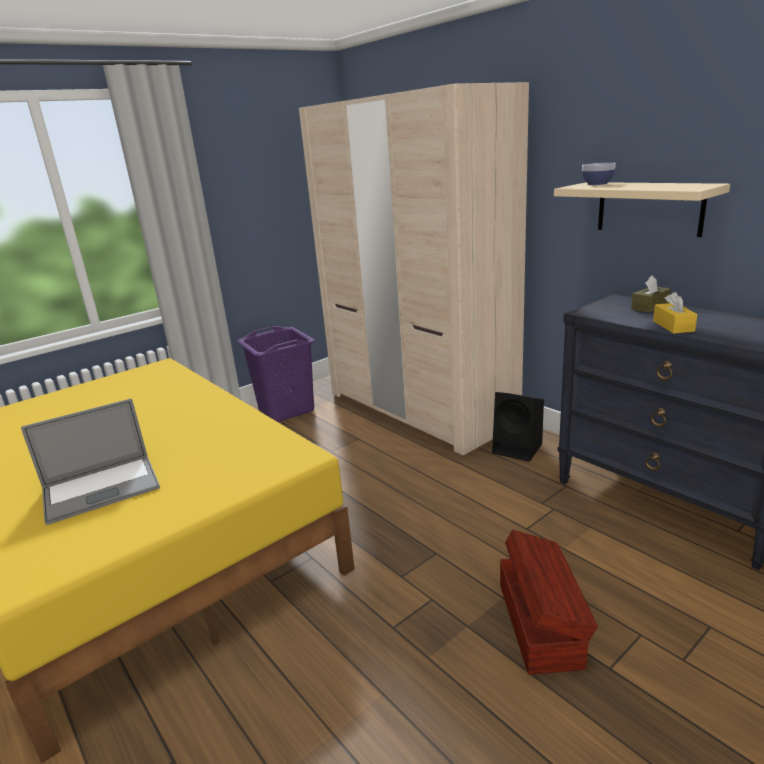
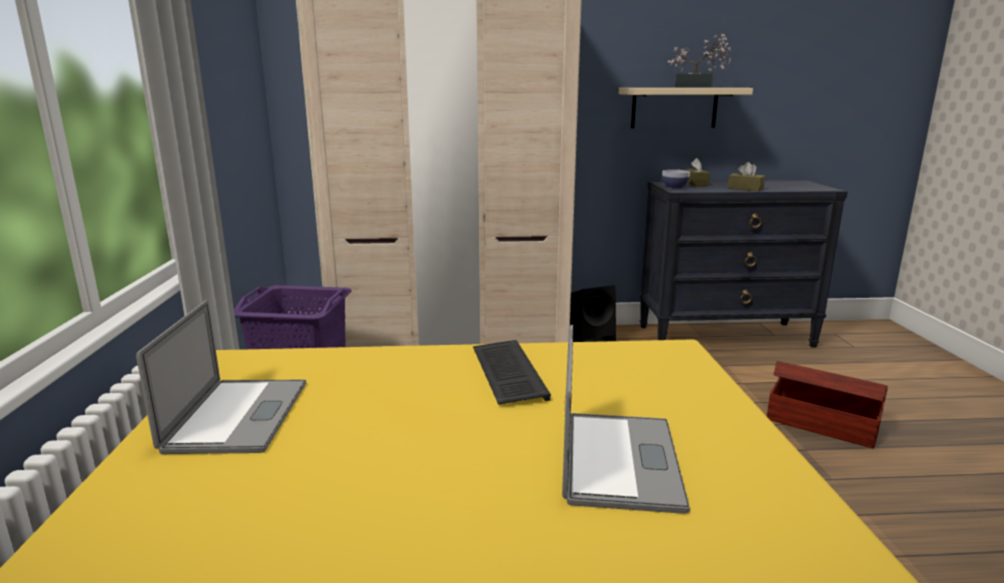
camera: 55 degrees left, 5 degrees down
(99, 393) = (238, 415): none -> laptop
(200, 423) = (506, 373): none -> keyboard
(597, 184) = (643, 87): bowl -> bowl (675, 187)
(648, 186) = (698, 87): none -> potted plant
(673, 326) = (745, 188): yellow tissue box -> brown tissue box

